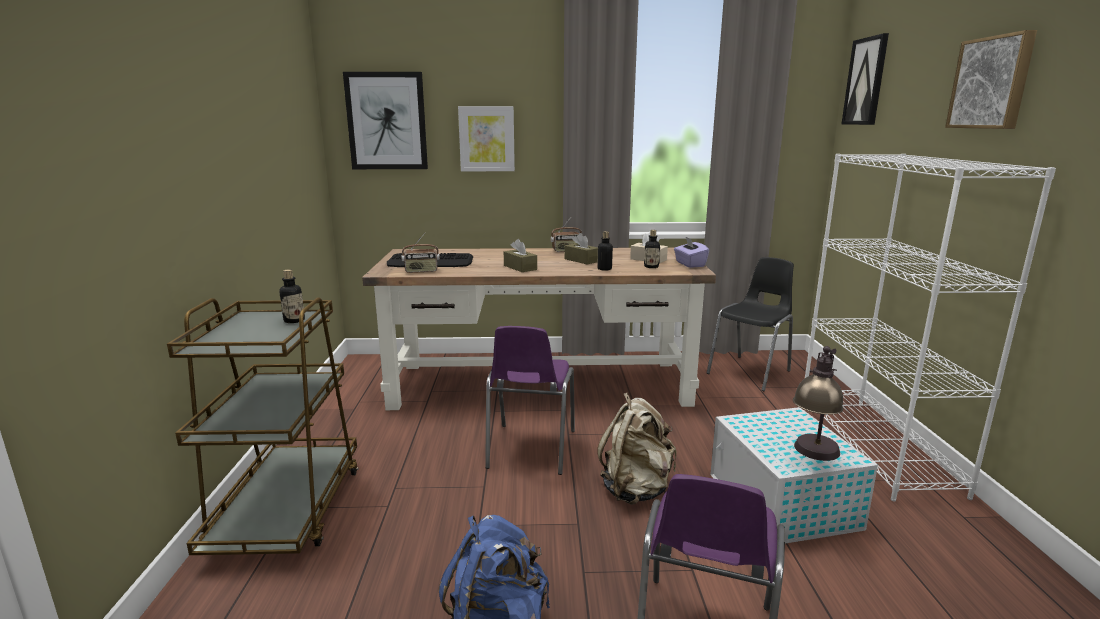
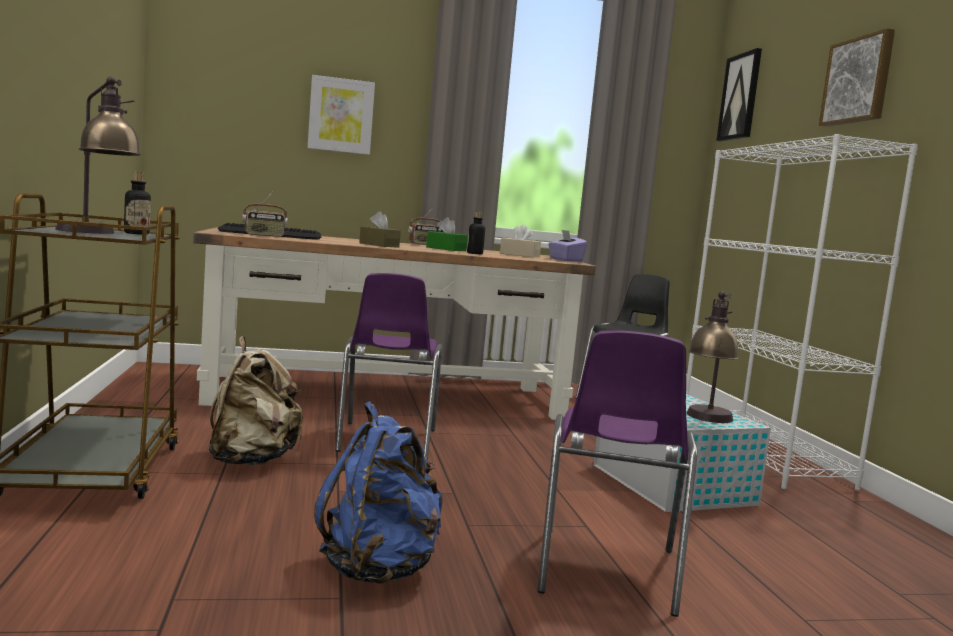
camera: 10 degrees left, 10 degrees down
(257, 332) = (97, 233): none -> table lamp
(387, 121) = (225, 81): picture -> none
(581, 260) = (446, 249): brown tissue box -> green tissue box
(636, 489) = (514, 472): beige backpack -> beige backpack (251, 461)
(651, 267) = (525, 257): bottle -> none

